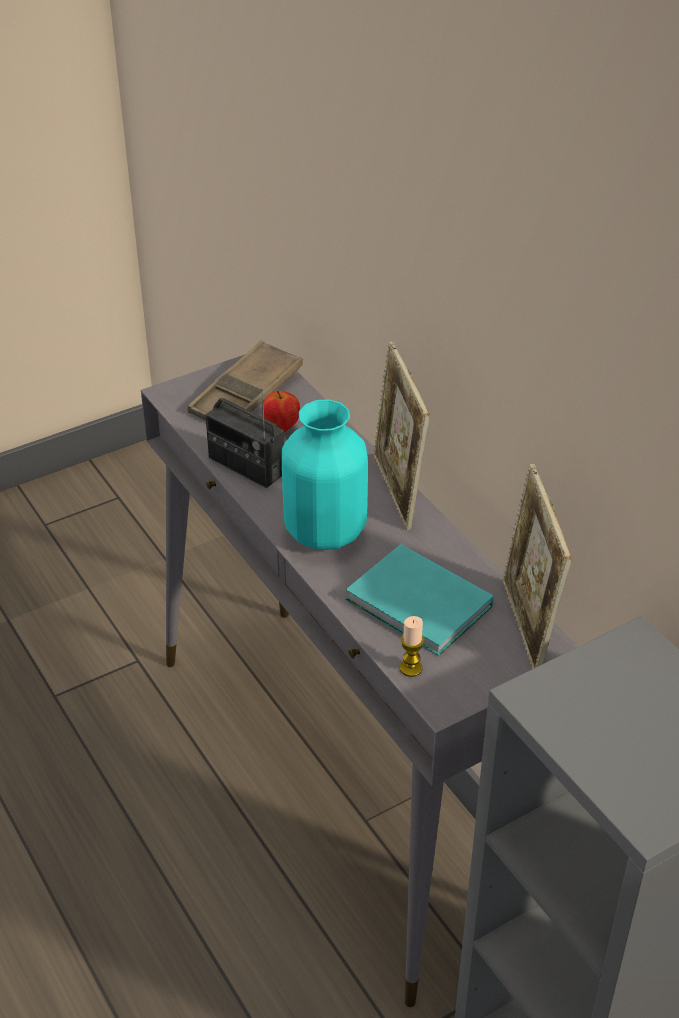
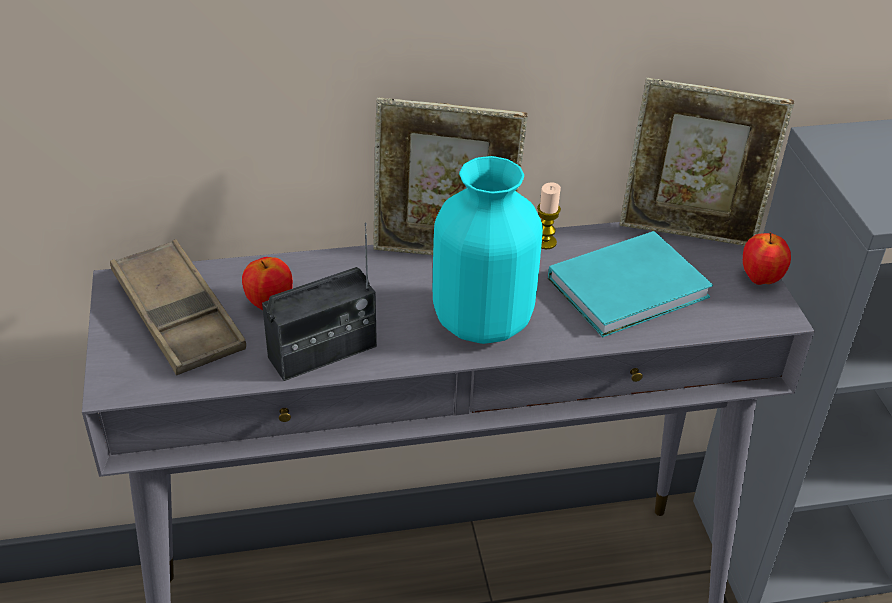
camera: 70 degrees left, 0 degrees up
(411, 668) = (721, 320): candle -> candle (545, 242)
(487, 686) = (760, 279): none -> apple

